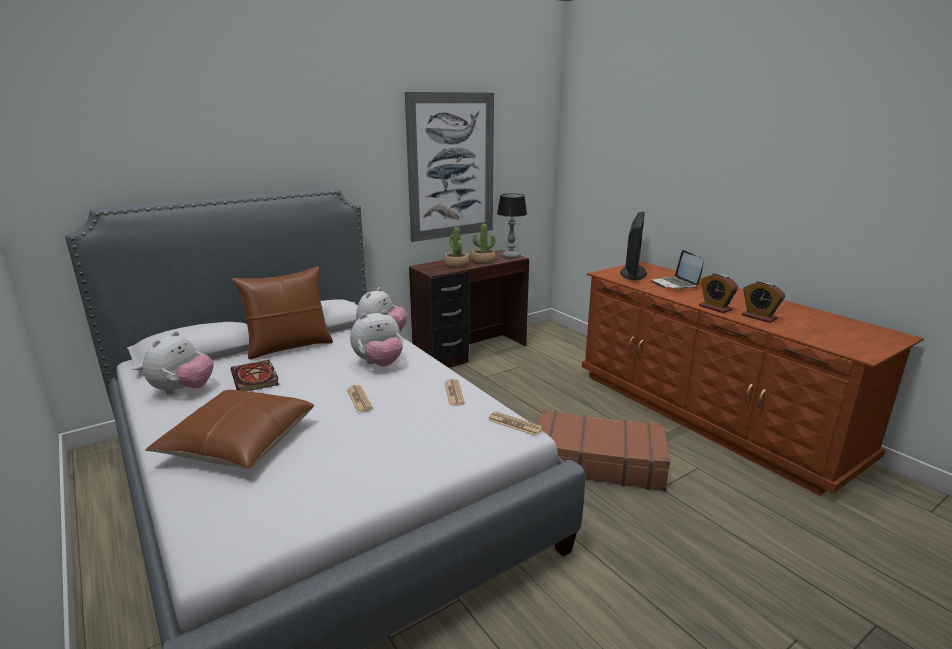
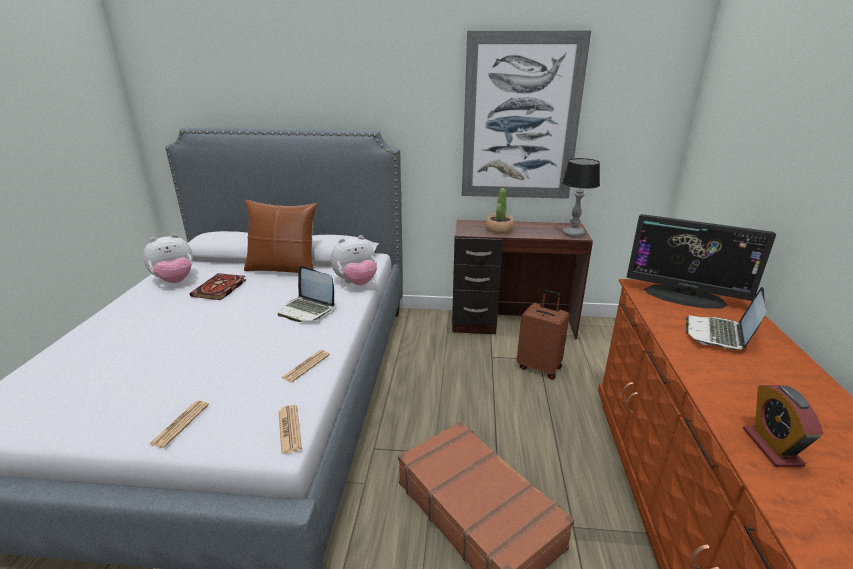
camera: 40 degrees right, 5 degrees up
(238, 443) = (122, 339): brown pillow -> none
(359, 399) = (239, 337): newspaper -> newspaper (180, 424)
(379, 364) = (307, 310): plush toy -> laptop
(483, 261) = (533, 232): potted plant -> none
(525, 371) = (539, 367): none -> brown suitcase
(633, 272) = (684, 296): monitor -> monitor turned 60 degrees clockwise
(715, 308) = (716, 397): alarm clock -> none

